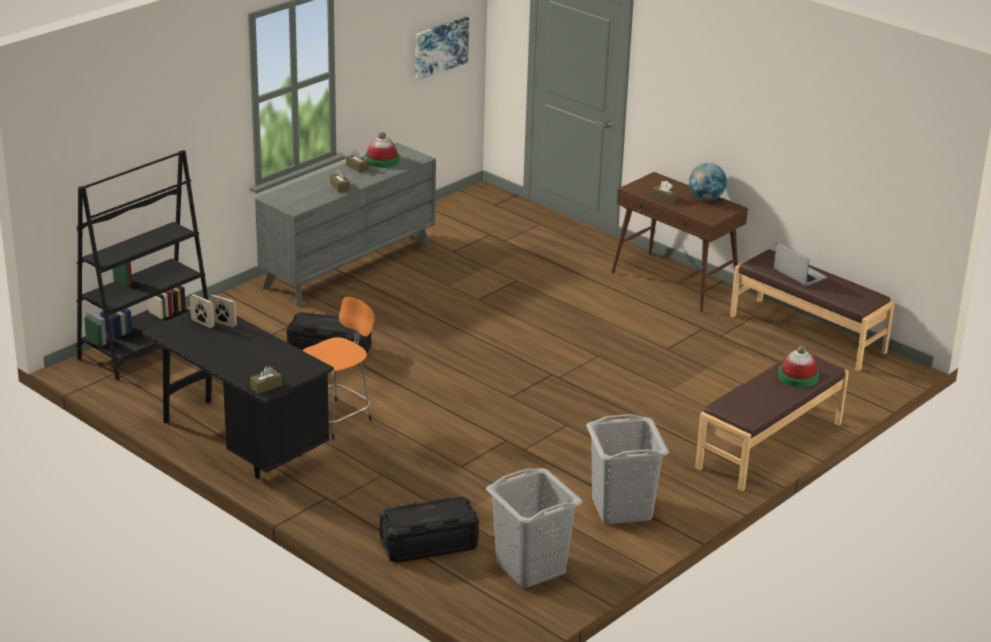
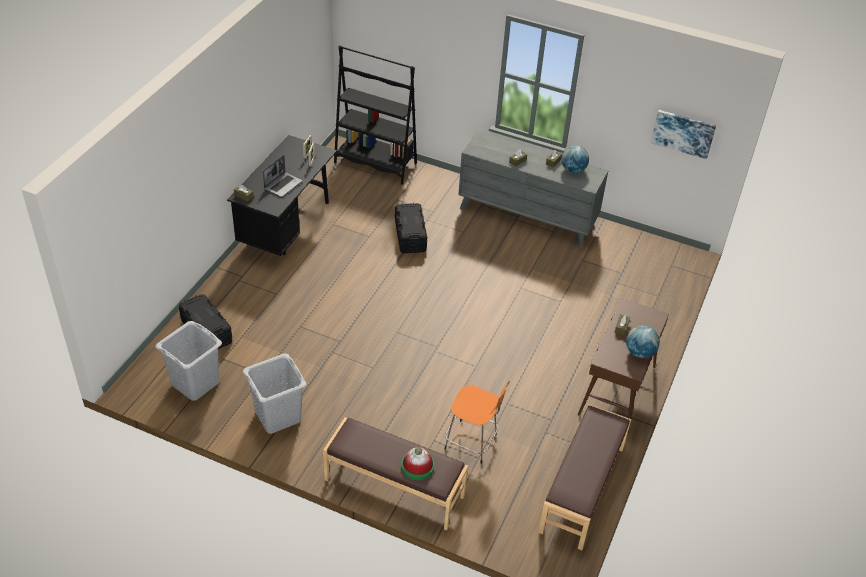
camera: 70 degrees right, 15 degrees up
(336, 419) = (331, 259): orange stool -> orange stool (472, 442)
(382, 160) = (573, 170): hat -> globe
(799, 275) = (592, 445): laptop -> laptop (283, 185)

